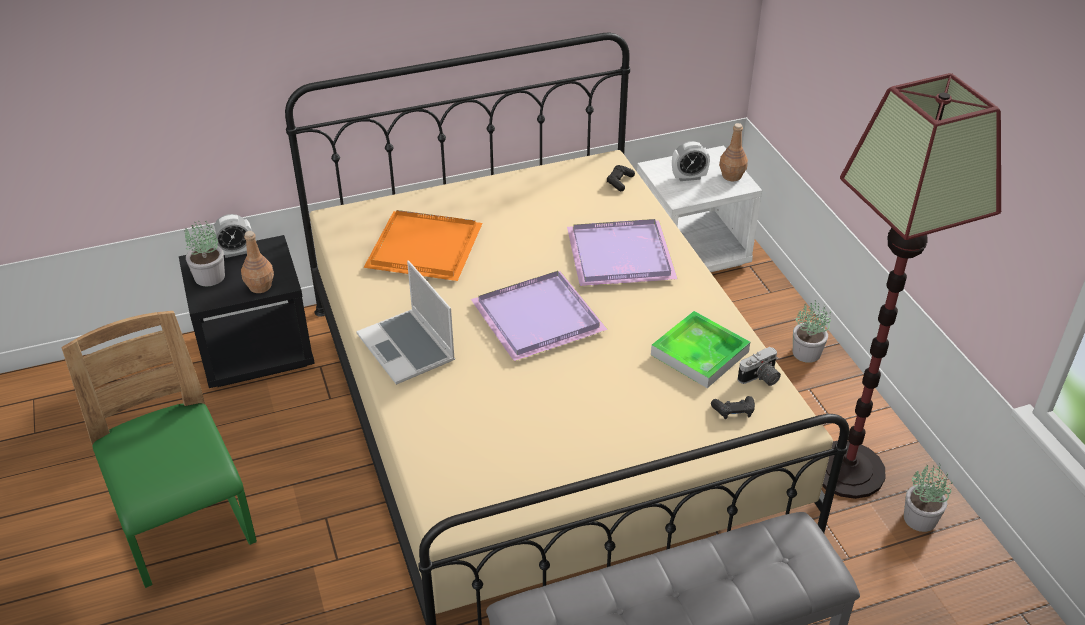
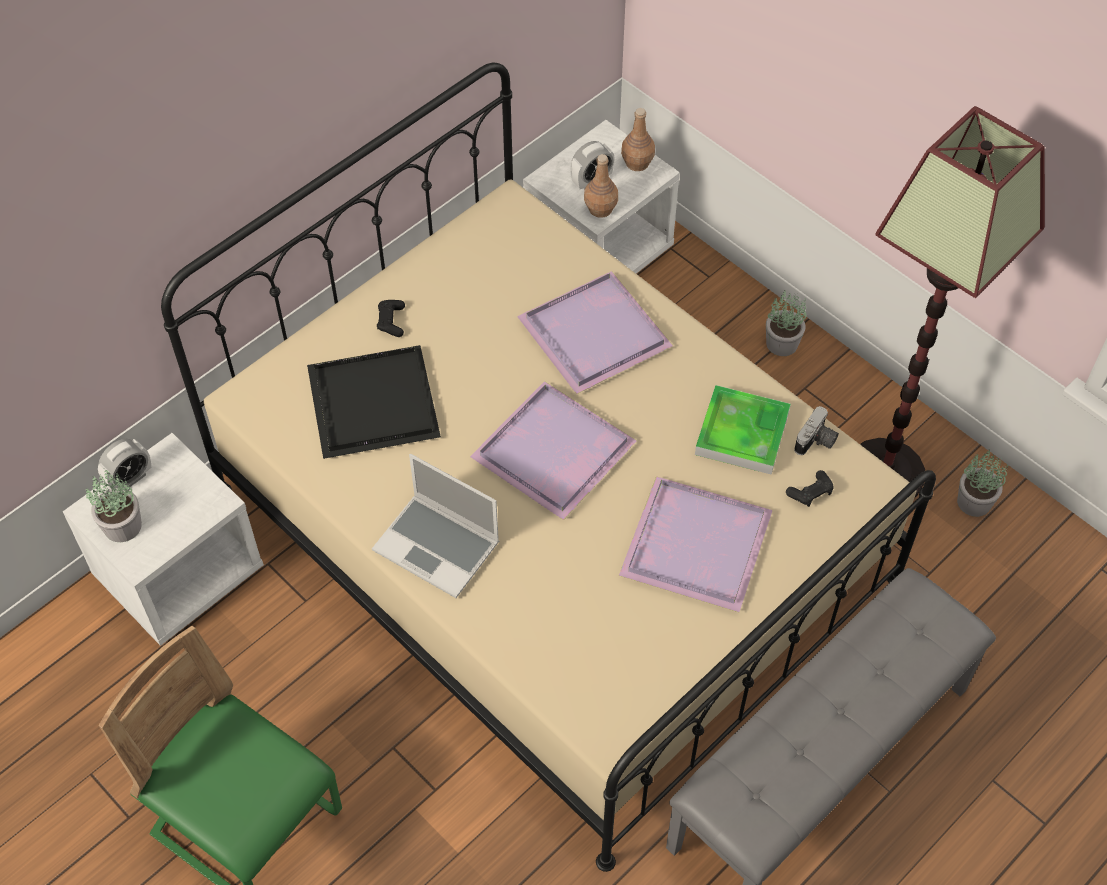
camera: 25 degrees left, 15 degrees up
(256, 351) = (180, 573): black nightstand -> white nightstand
(260, 286) = (193, 517): brown bottle -> brown bottle (600, 209)
(422, 249) = (371, 406): orange tray -> black tray
(611, 413) = (694, 542): none -> purple tray
(619, 182) = (537, 228): black game controller -> black game controller (391, 321)

